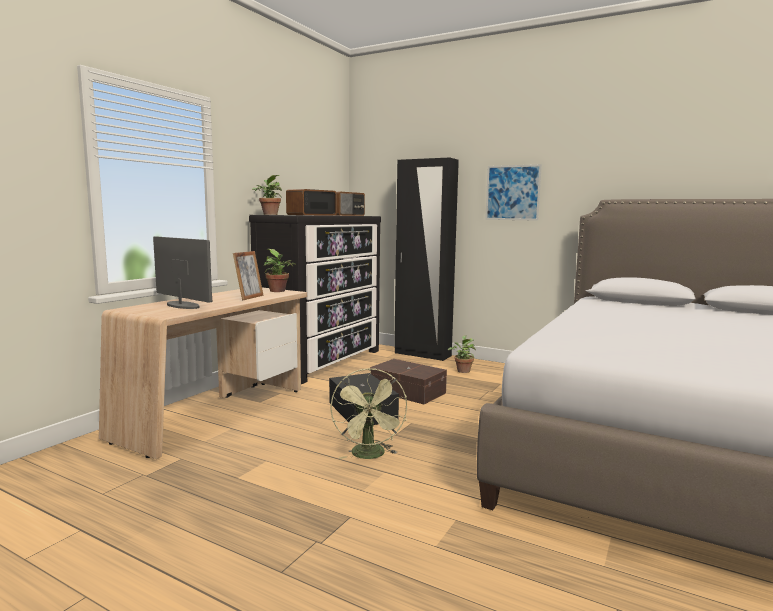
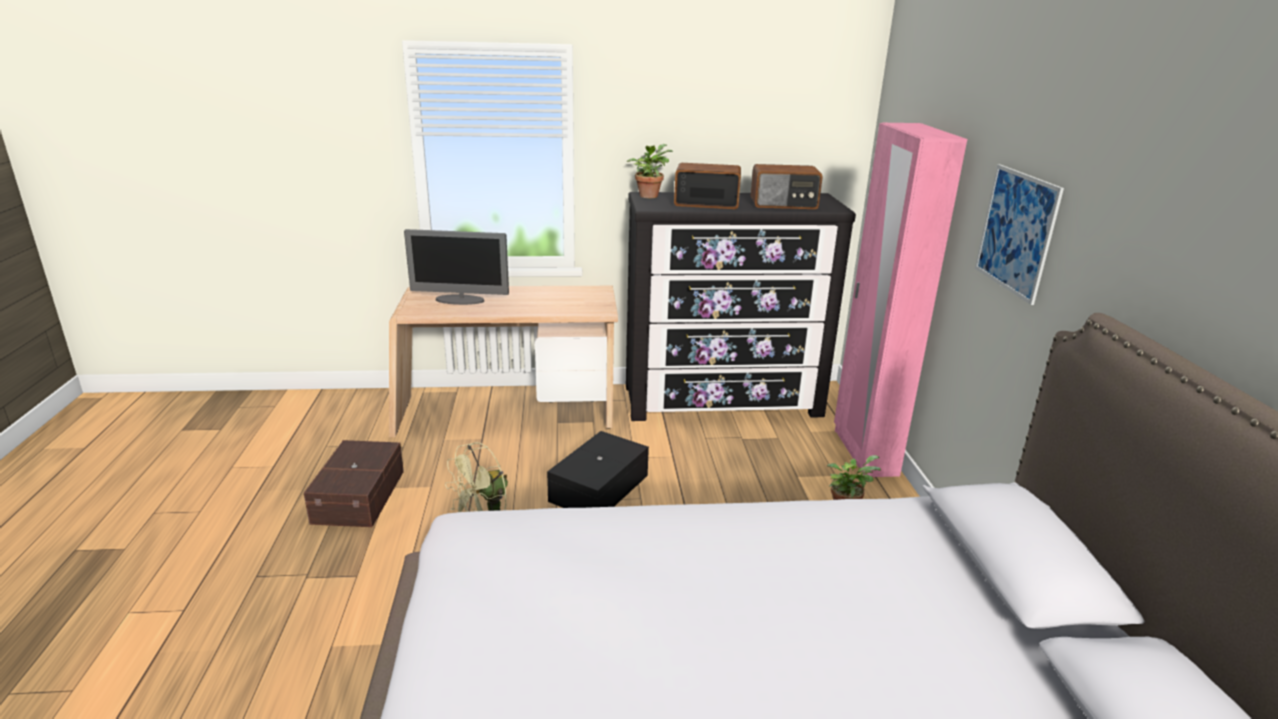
camera: 55 degrees right, 15 degrees up
(182, 305) = (460, 300): monitor -> monitor turned 90 degrees clockwise
(249, 297) = (538, 306): picture frame -> none
(278, 291) = (597, 304): potted plant -> none
(407, 391) = (700, 493): brown storage box -> brown storage box (361, 496)
(422, 354) = (864, 452): black wardrobe -> pink wardrobe

